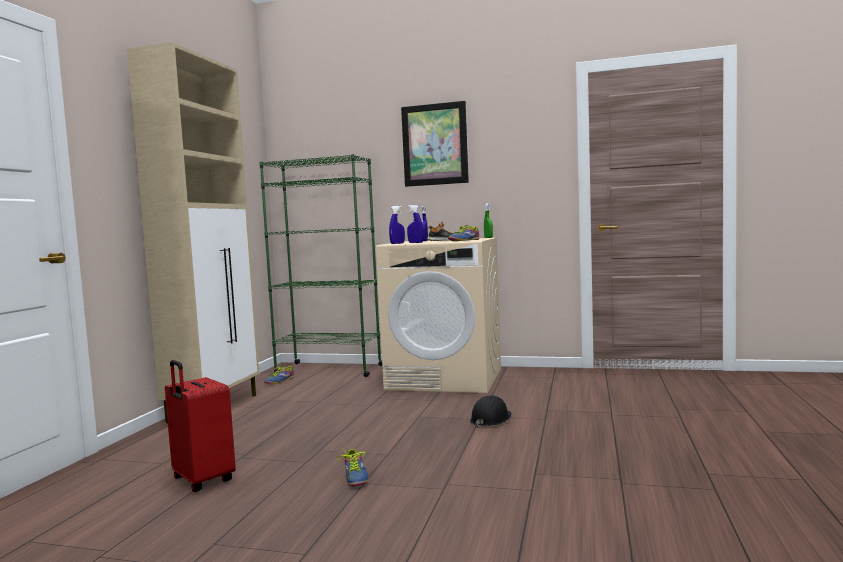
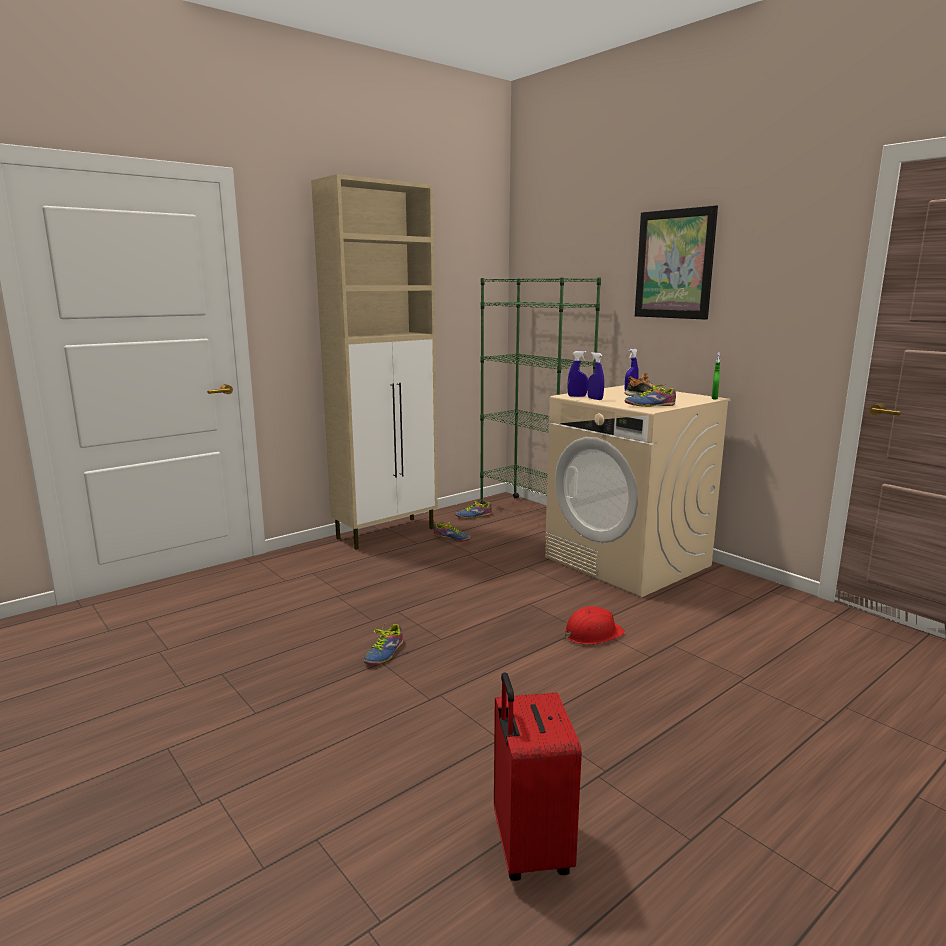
camera: 35 degrees right, 10 degrees up
(201, 480) = (286, 609): red suitcase -> red suitcase (528, 848)
(284, 397) = (451, 538): none -> shoe
(490, 419) = (592, 634): black hard hat -> red hard hat

